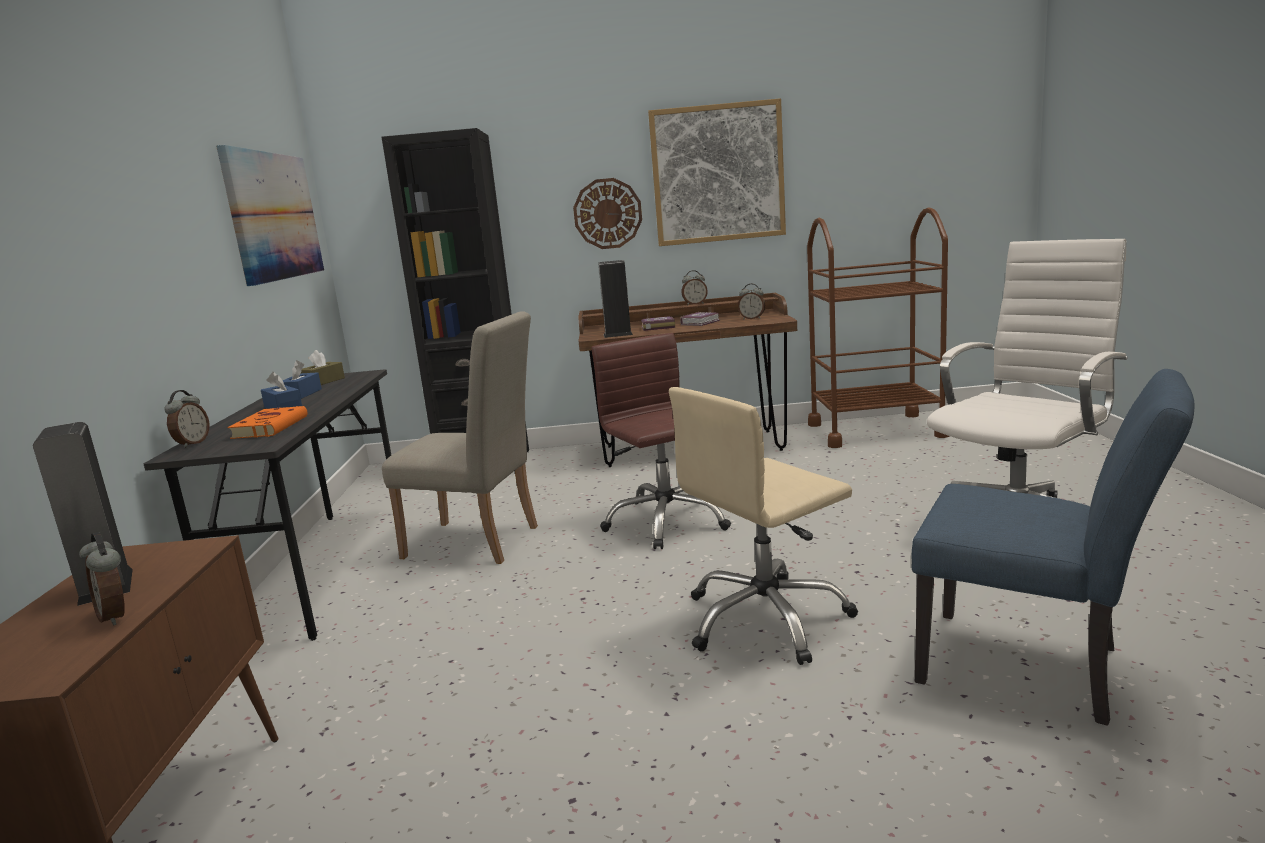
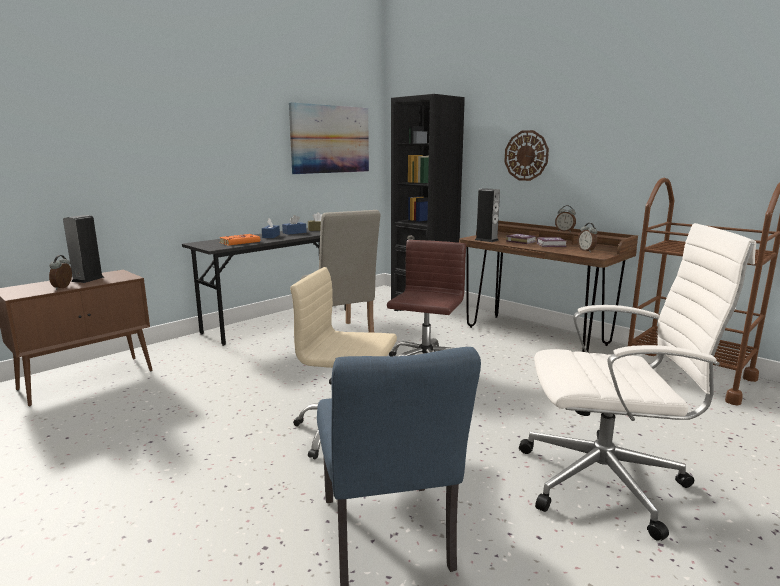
camera: 45 degrees right, 0 degrees up
(192, 444) = (209, 241): alarm clock -> none
(717, 174) = (609, 132): picture -> none

